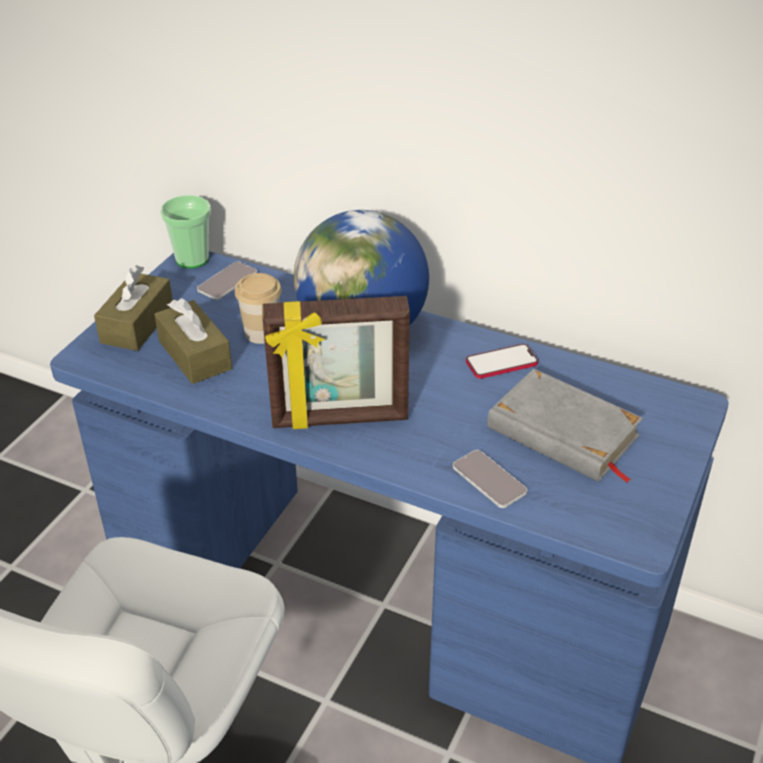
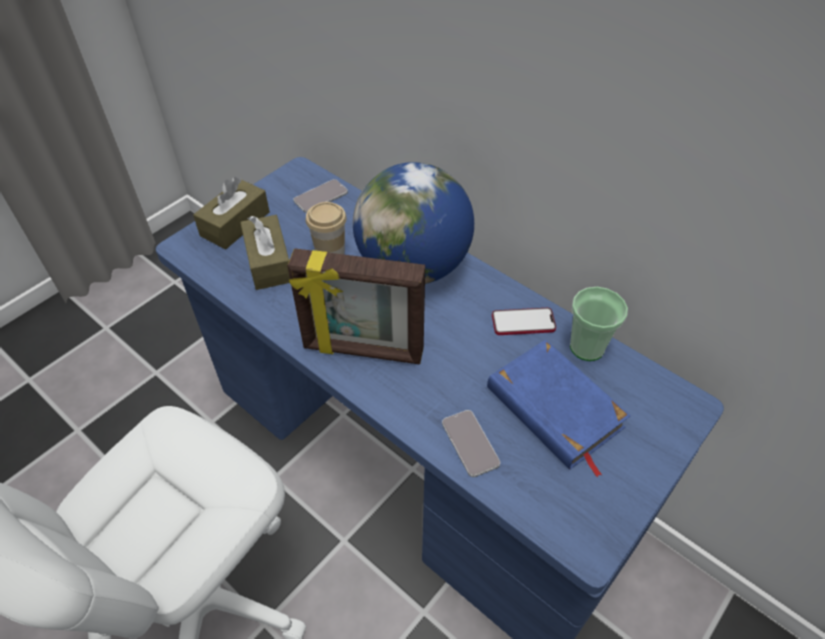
camera: 15 degrees right, 10 degrees up
(192, 259) = (301, 170): cup -> cup (587, 347)
(563, 433) = (554, 409): grey book -> blue book

